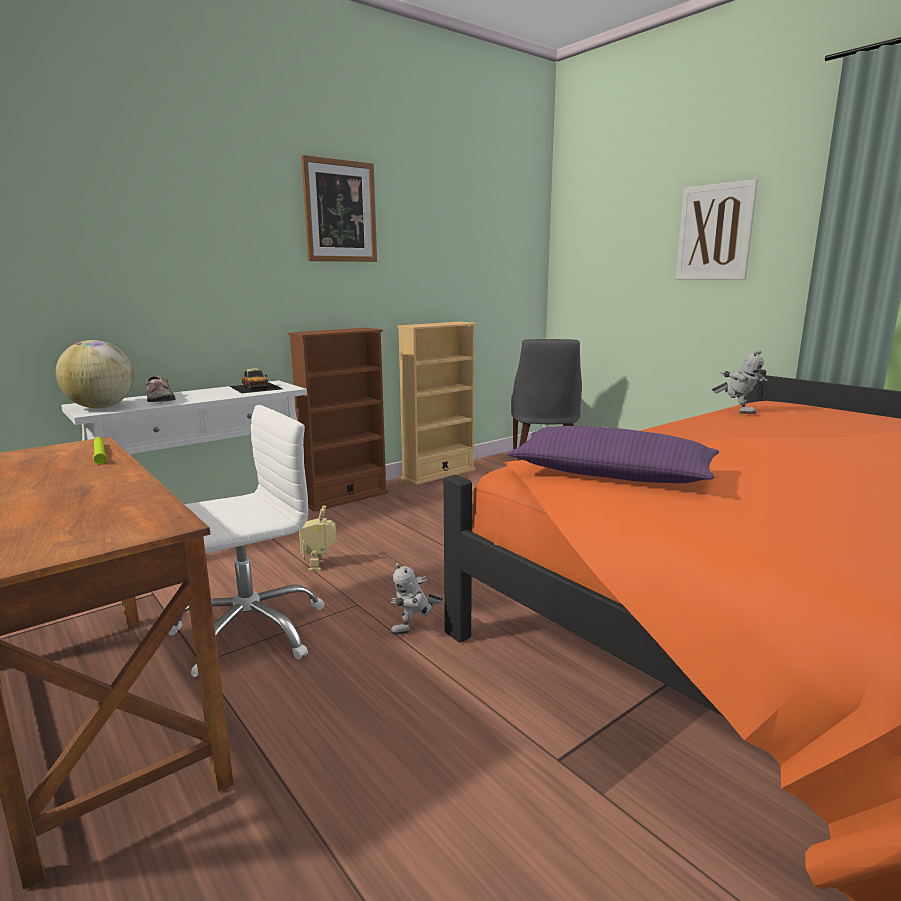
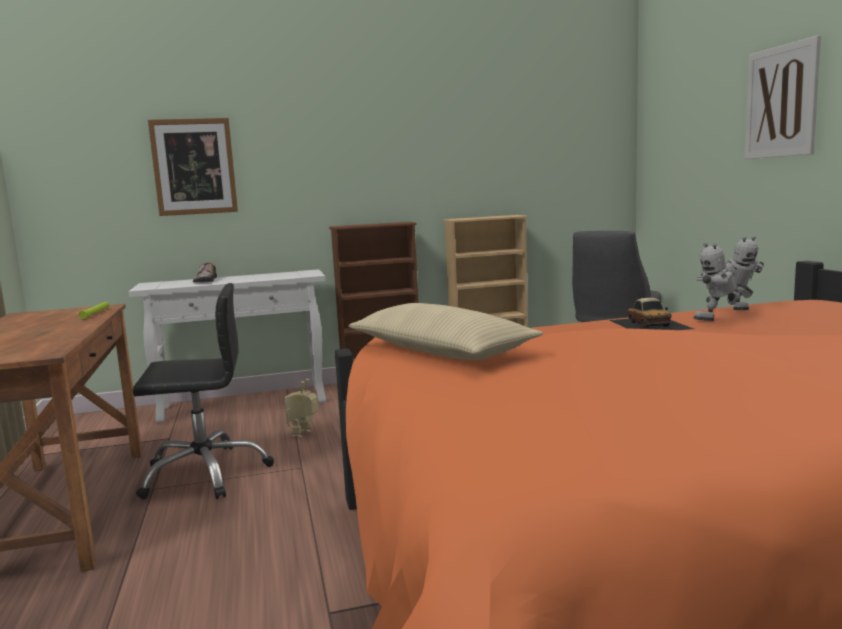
camera: 25 degrees right, 5 degrees down
(101, 407) = (157, 285): globe -> none
(249, 631) = (205, 473): white office chair -> black office chair
(256, 387) = (289, 274): toy car -> toy car (650, 324)
(340, 211) = (383, 116): picture -> picture (194, 167)
(415, 631) = (324, 494): toy robot -> toy robot (720, 320)
(611, 474) = (440, 351): purple pillow -> beige pillow

